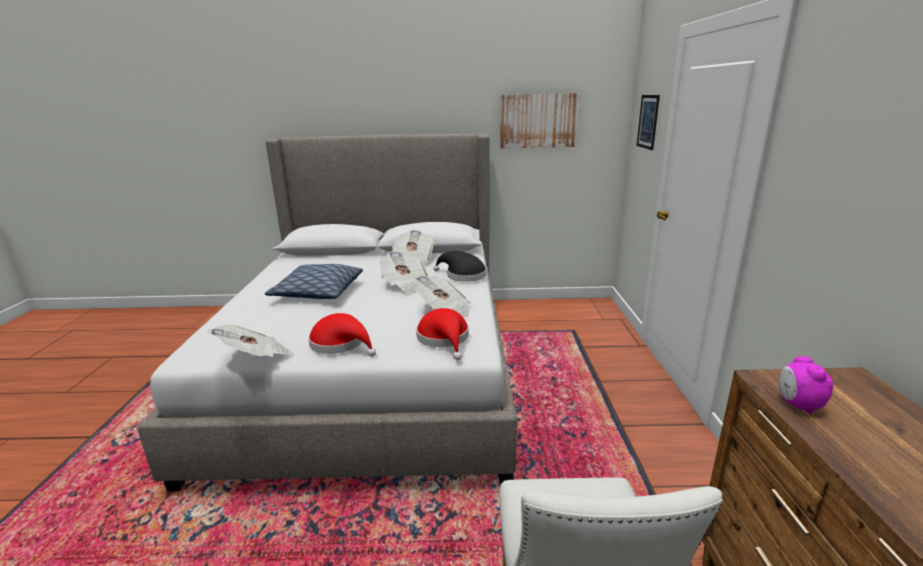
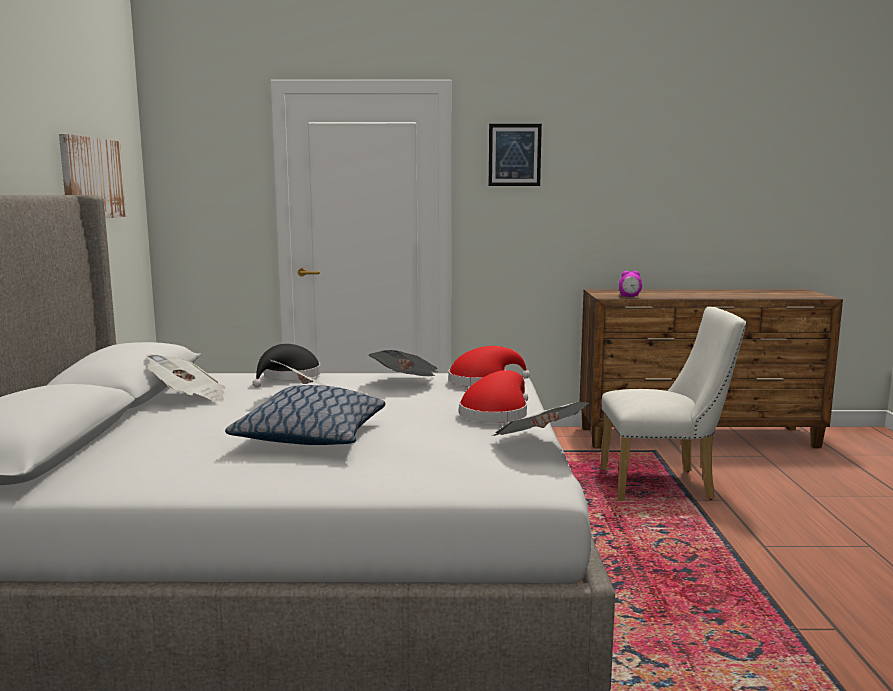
camera: 90 degrees left, 10 degrees down
(648, 121) = (214, 179): picture -> picture (514, 155)

